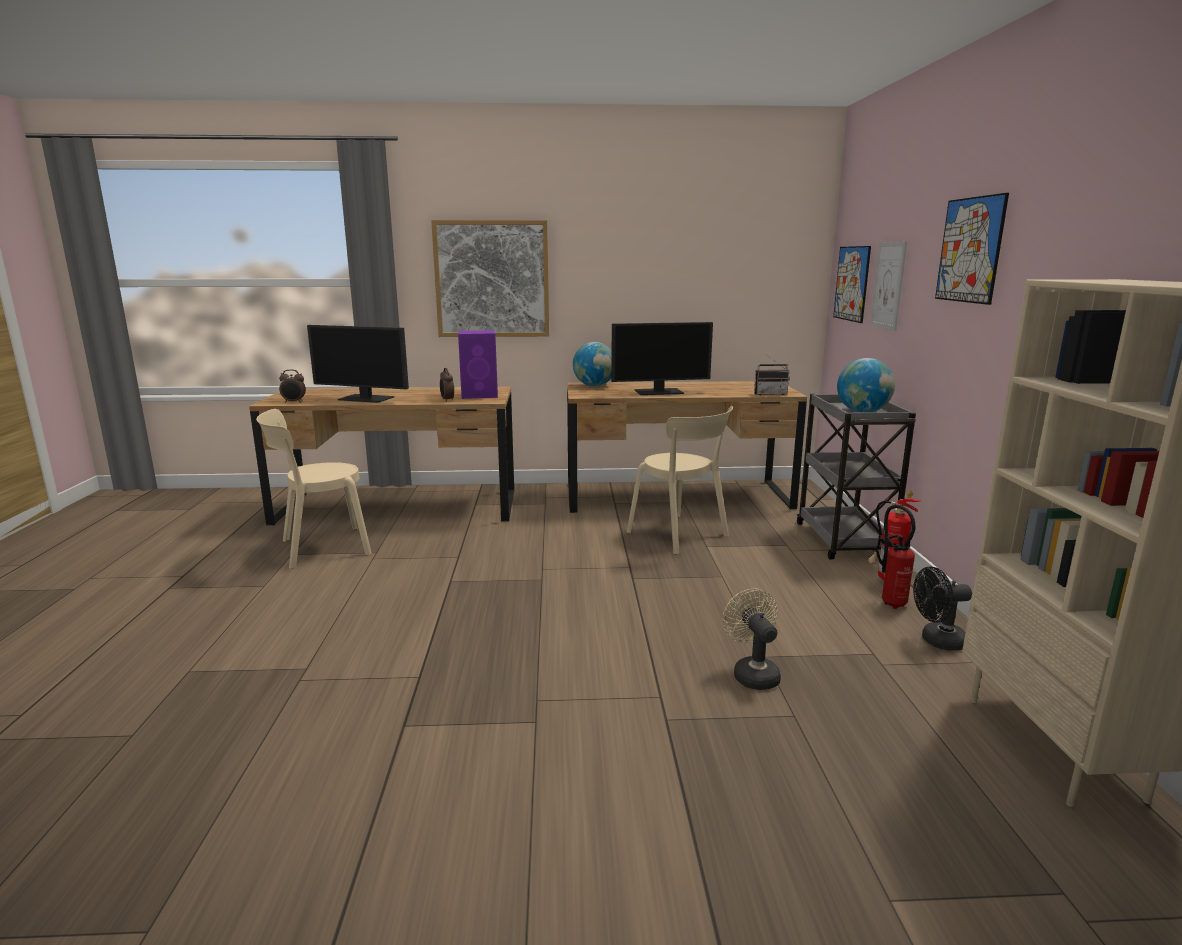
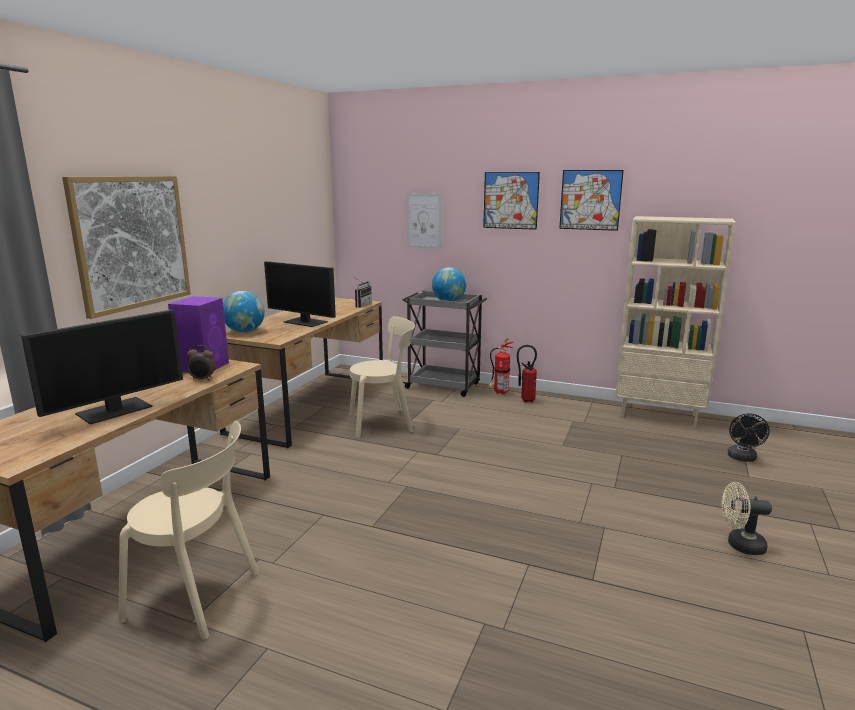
camera: 65 degrees left, 0 degrees up
(294, 402) = (48, 448): alarm clock -> none
(320, 548) = (198, 597): beige chair -> beige chair turned 75 degrees counterclockwise
(659, 392) = (305, 322): monitor -> monitor turned 105 degrees clockwise
(752, 673) = (578, 453): beige fan -> beige fan (740, 545)
(851, 283) = (371, 220): picture -> picture (590, 200)
(937, 641) = (569, 405): black fan -> black fan (742, 458)

